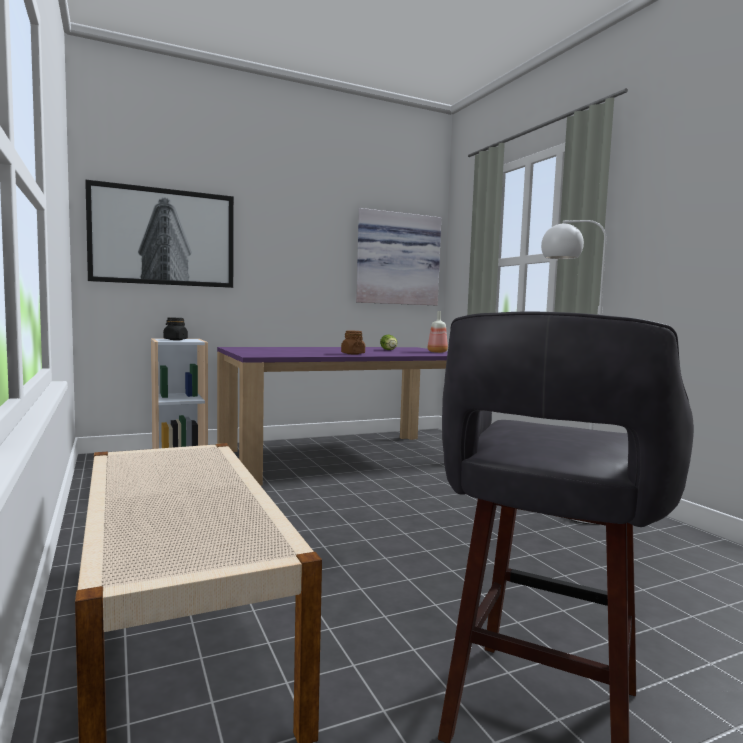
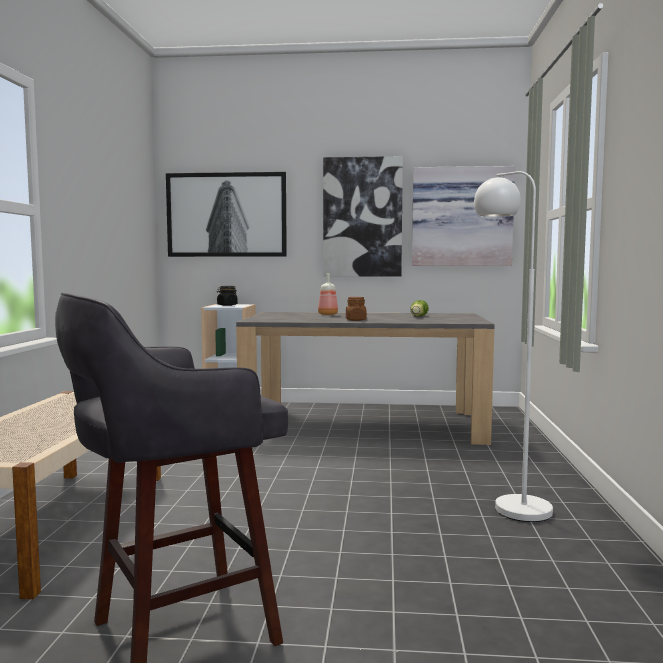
camera: 30 degrees right, 0 degrees up
(310, 252) = (362, 217): none -> picture
(343, 457) = (364, 424): purple dining table -> grey dining table
(437, 352) = (464, 319): bottle -> bottle (327, 314)

